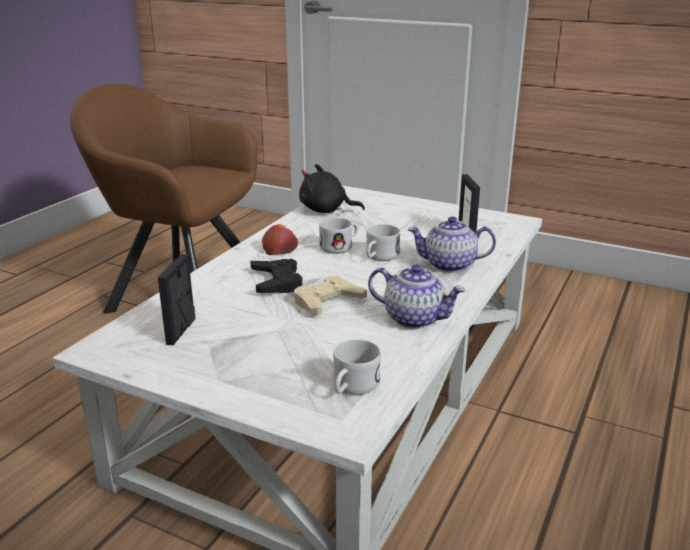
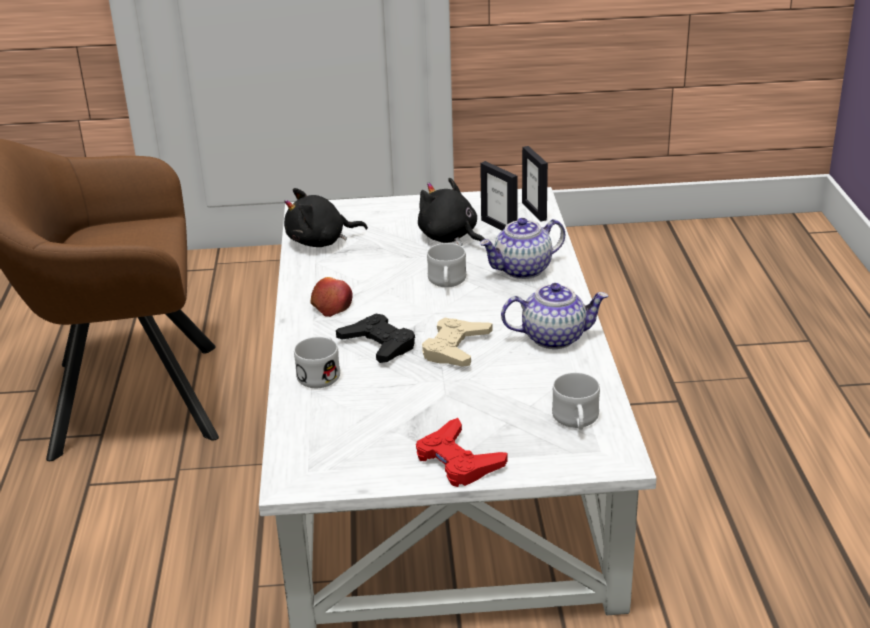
camera: 30 degrees left, 5 degrees up
(181, 331) = (353, 430): picture frame -> picture frame (534, 211)
(220, 381) = (458, 461): none -> red game controller
(340, 246) = (392, 282): white mug -> white mug (321, 373)
(420, 230) = (450, 238): none -> black plush toy

